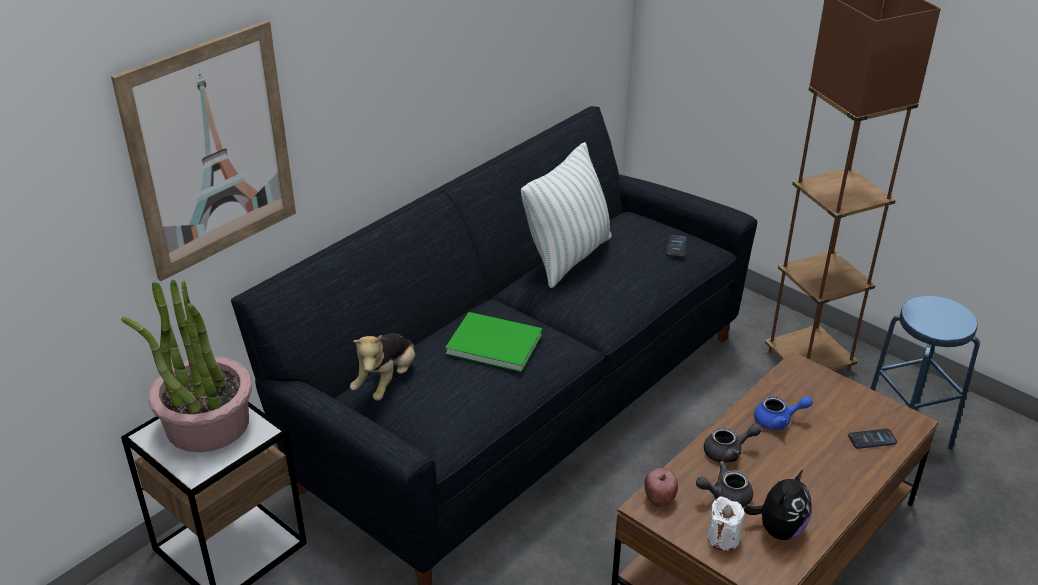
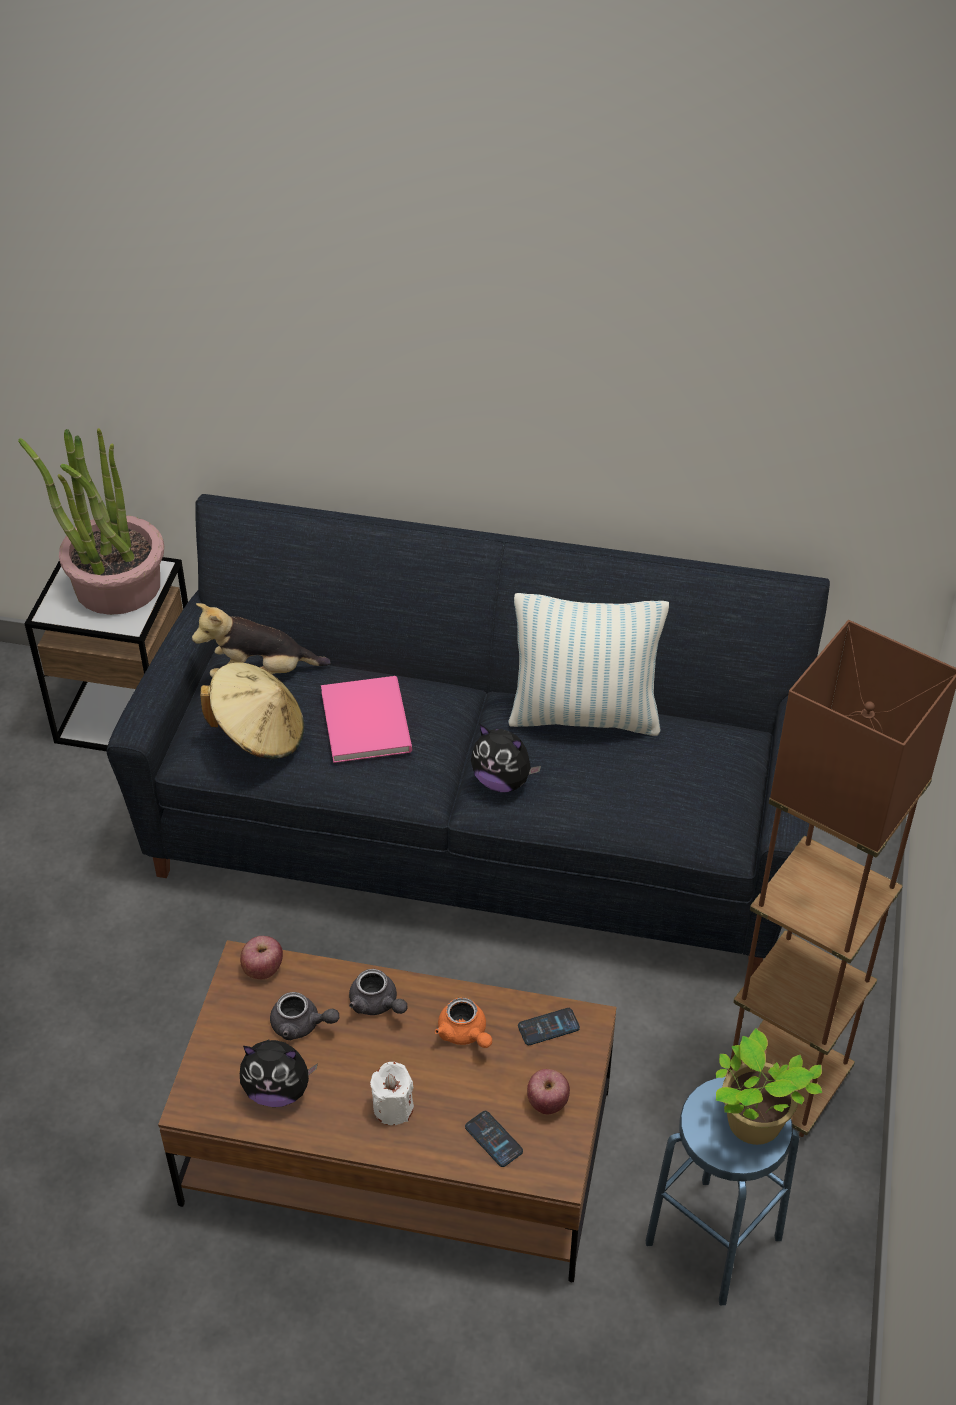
camera: 60 degrees right, 10 degrees up
(211, 151) = (201, 345): picture -> none
(459, 398) = (259, 734): none -> beige hat
(492, 342) = (368, 719): green book -> pink book
(596, 309) = (502, 781): none -> plush toy
(676, 246) = (685, 802): phone -> phone (548, 1027)
(723, 538) = (235, 1045): white candle -> white candle (393, 1107)
(725, 496) = (301, 1025): grey teapot -> grey teapot turned 150 degrees clockwise
(778, 421) = (465, 1034): blue teapot -> orange teapot
(853, 405) = (547, 1102): none -> apple
(944, 311) = (753, 1126): none -> potted plant

